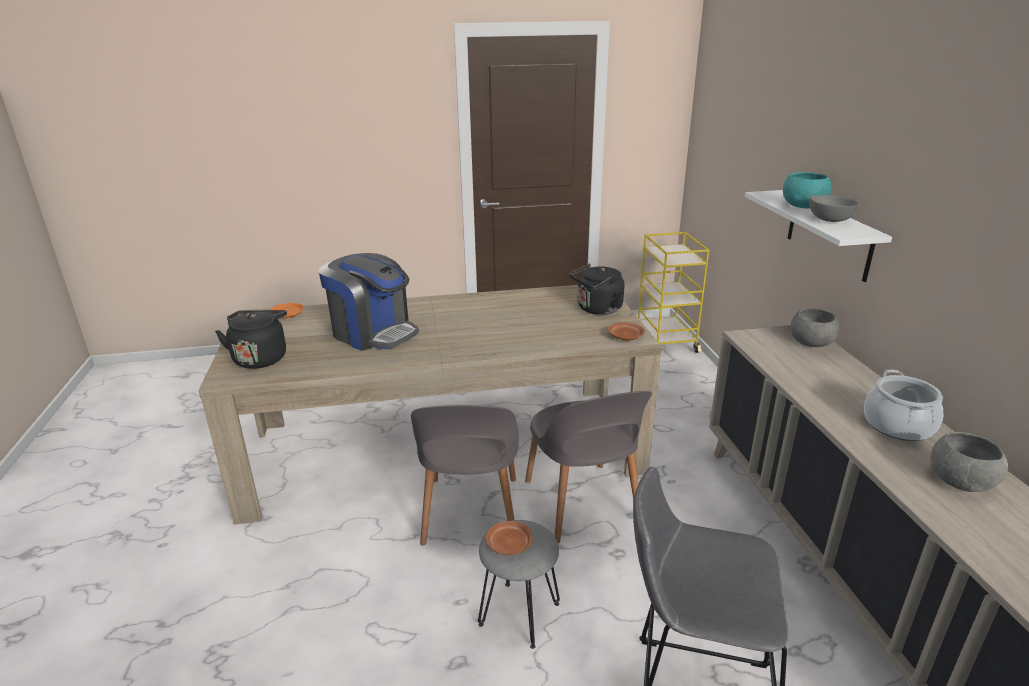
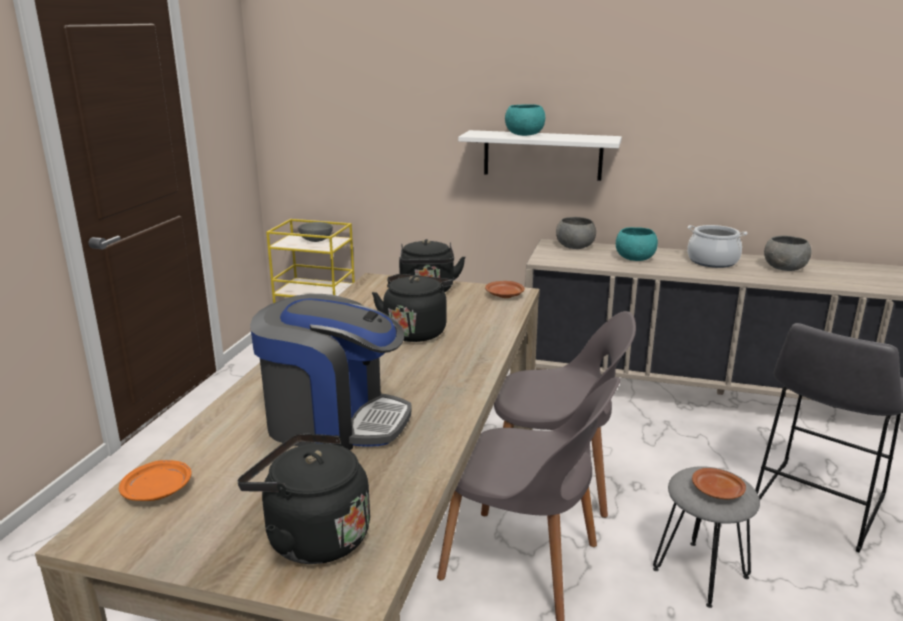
camera: 65 degrees left, 5 degrees down
(373, 333) = (334, 422): coffee machine -> coffee machine turned 45 degrees clockwise
(518, 323) = (416, 331): none -> black kettle
(826, 378) = (635, 258): none -> turquoise bowl
(829, 220) = (569, 137): grey bowl -> grey bowl (315, 241)

